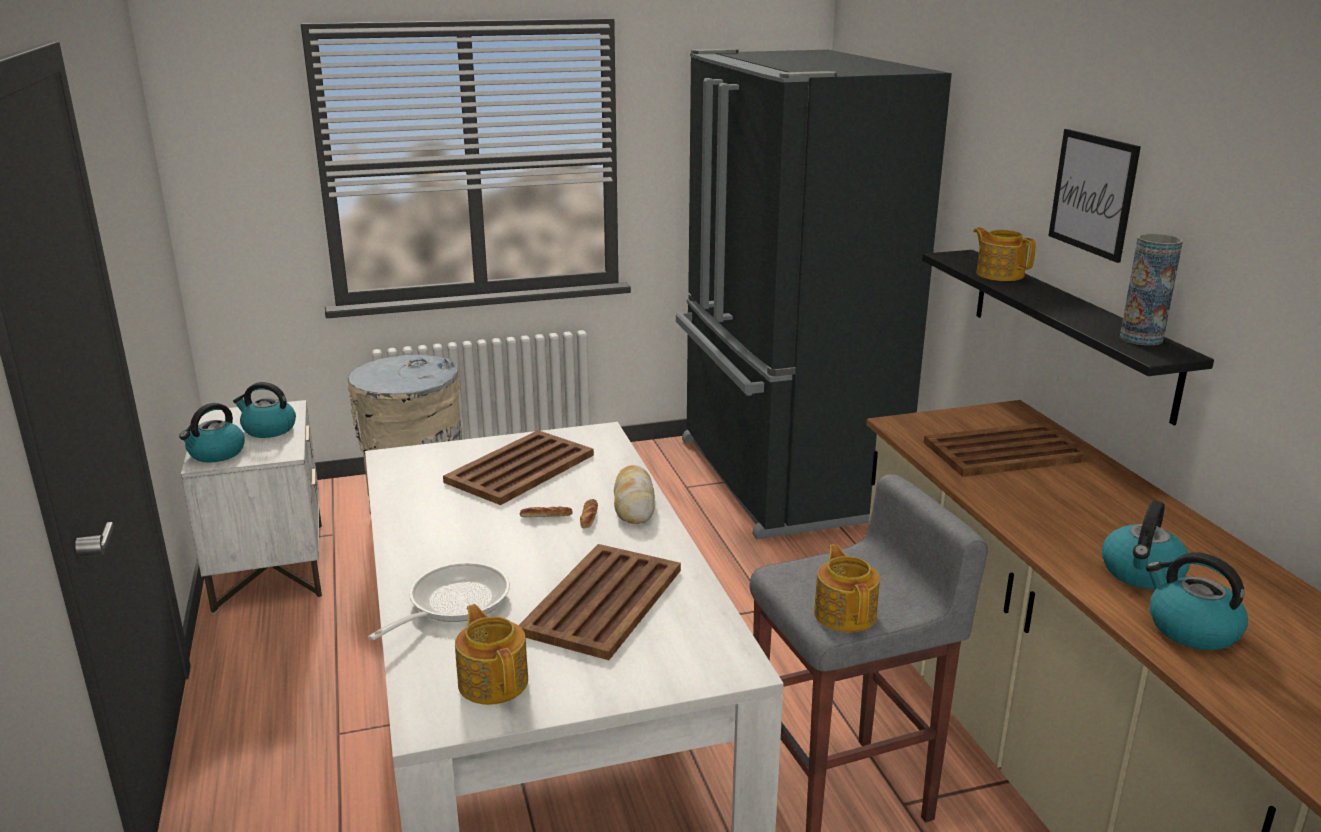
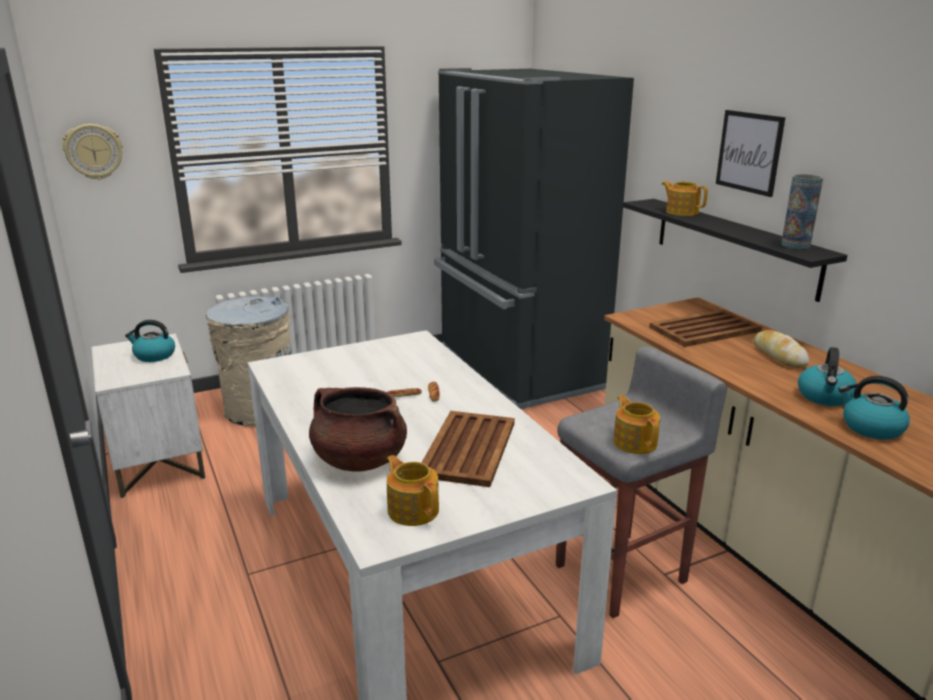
camera: 10 degrees left, 0 degrees up
(216, 454) = (119, 375): kettle -> none
(220, 156) = (93, 151): none -> wall clock
(452, 603) = (359, 460): frying pan -> brown cooking pot
(521, 468) = (370, 365): brown tray -> none
(634, 502) = (462, 382): bread -> bread (779, 355)

